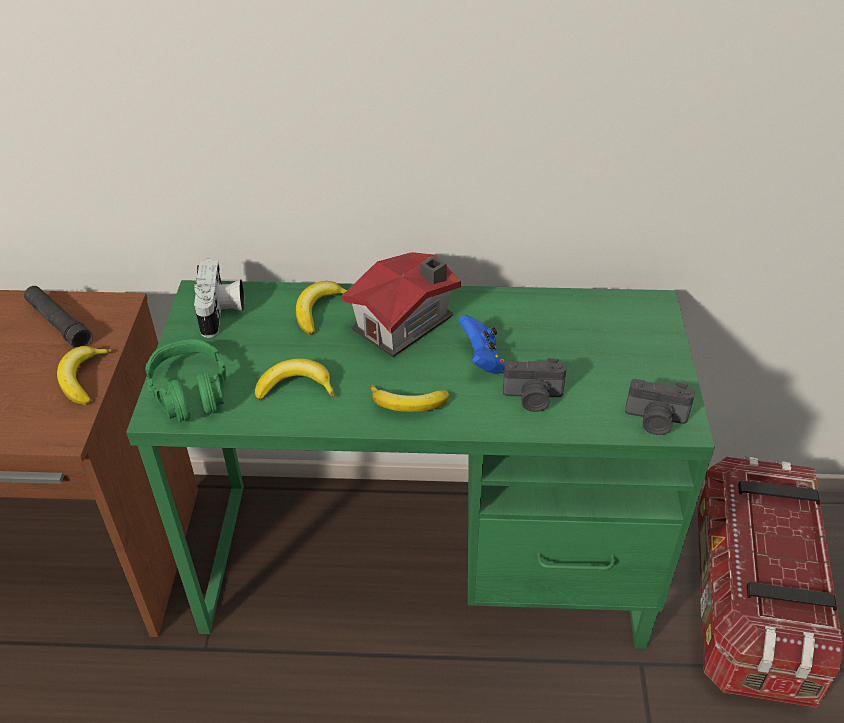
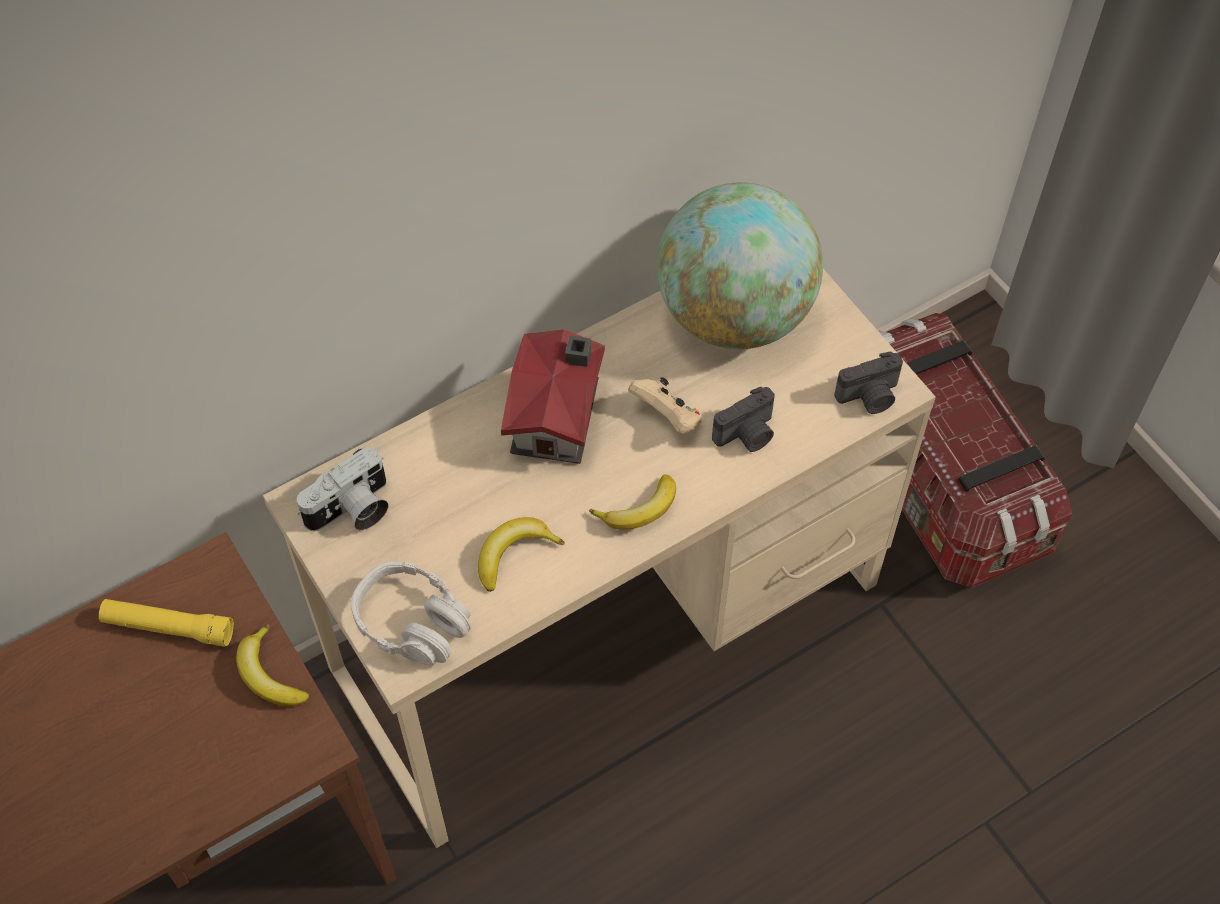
camera: 35 degrees left, 15 degrees up
(59, 324) = (168, 627): black flashlight -> yellow flashlight
(190, 392) = (412, 623): green headphones -> grey headphones
(222, 312) = (352, 510): camera -> camera turned 90 degrees clockwise
(319, 310) = (455, 449): banana -> none
(425, 562) = (608, 626): green desk -> beige desk
(482, 360) = (667, 417): blue game controller -> beige game controller
(588, 324) = (734, 315): none -> globe

